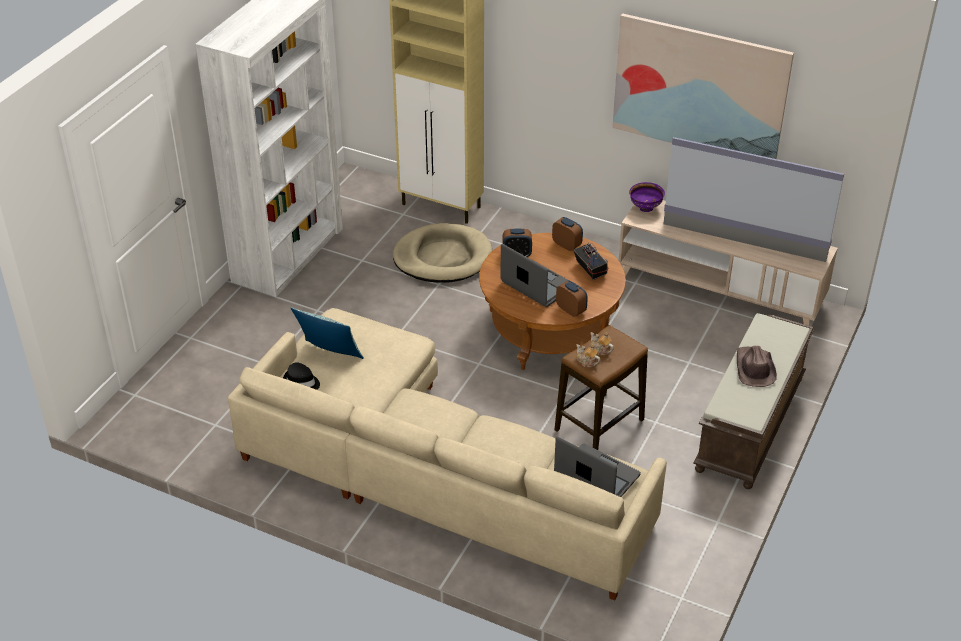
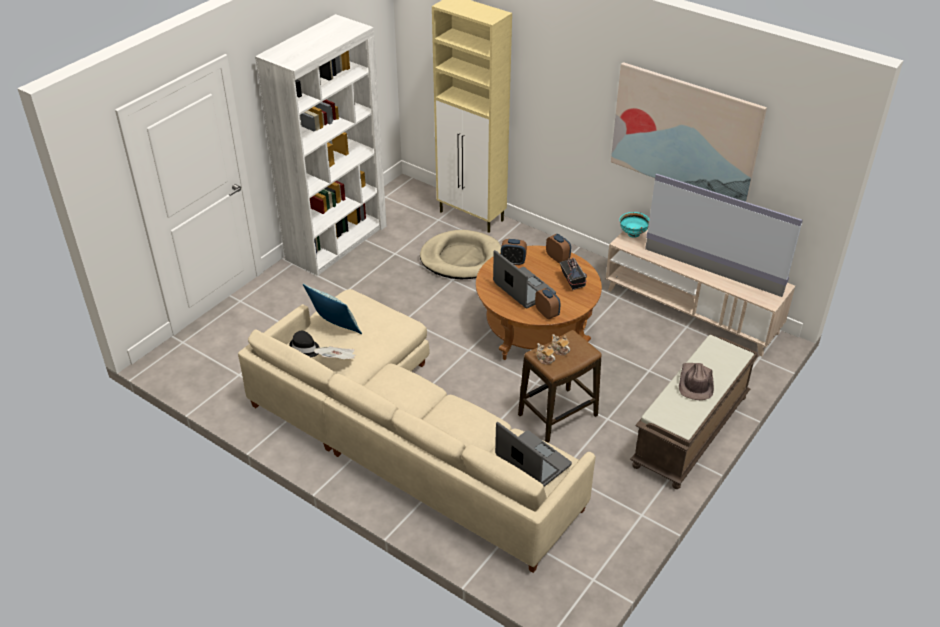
camera: 10 degrees right, 0 degrees up
(344, 392) = (338, 360): none -> newspaper
(645, 208) = (633, 234): purple bowl -> turquoise bowl

